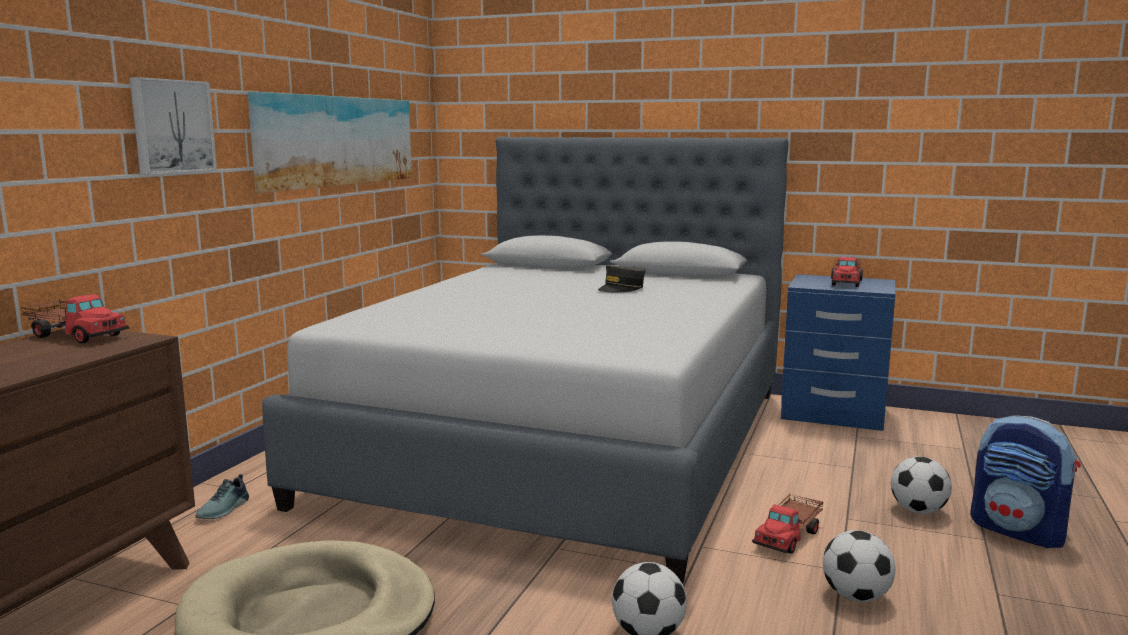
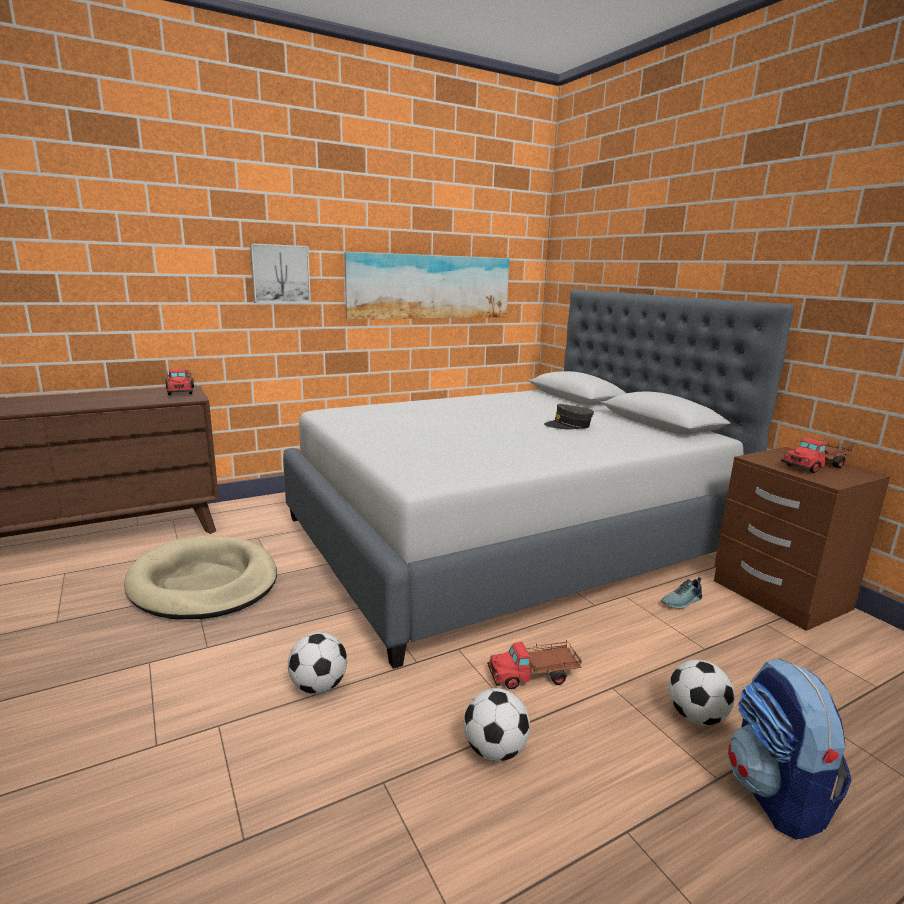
camera: 40 degrees right, 5 degrees up
(225, 510) = (273, 509): shoe -> shoe (682, 602)
(833, 414) = (779, 595): blue nightstand -> brown nightstand

